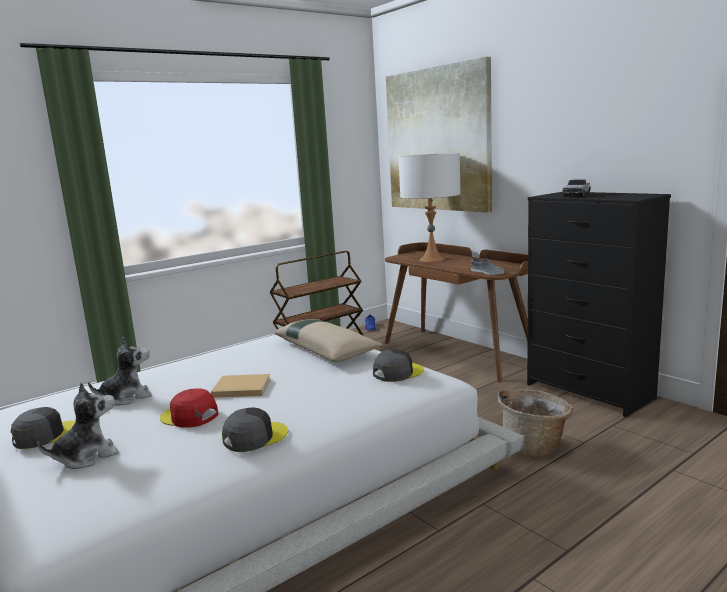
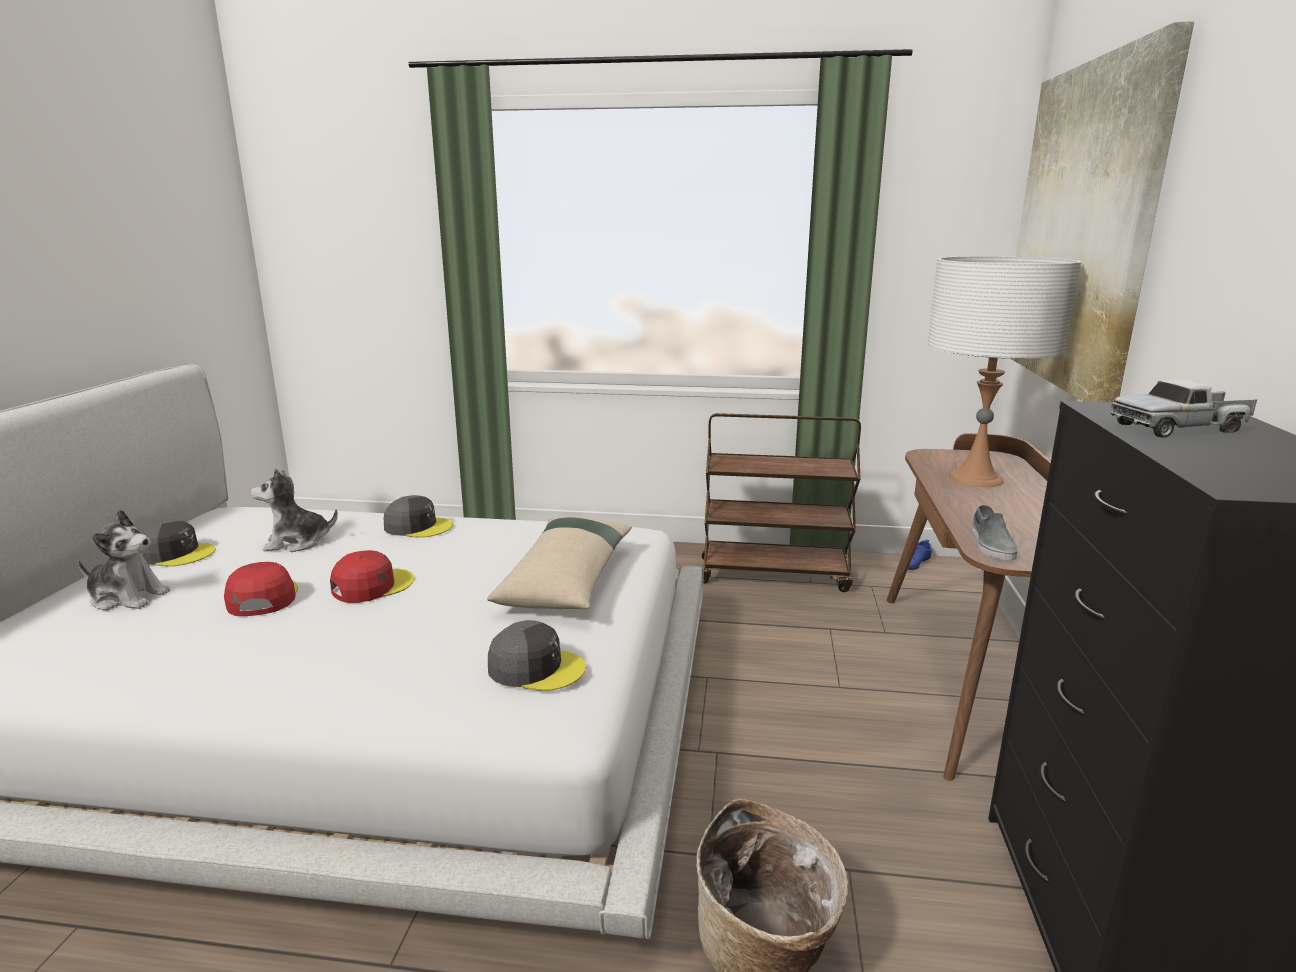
camera: 45 degrees right, 5 degrees up
(127, 397) = (297, 543): plush toy -> plush toy turned 150 degrees clockwise
(240, 388) = (372, 586): beige book -> red cap
(255, 437) = (221, 665): grey cap -> grey cap (418, 527)

